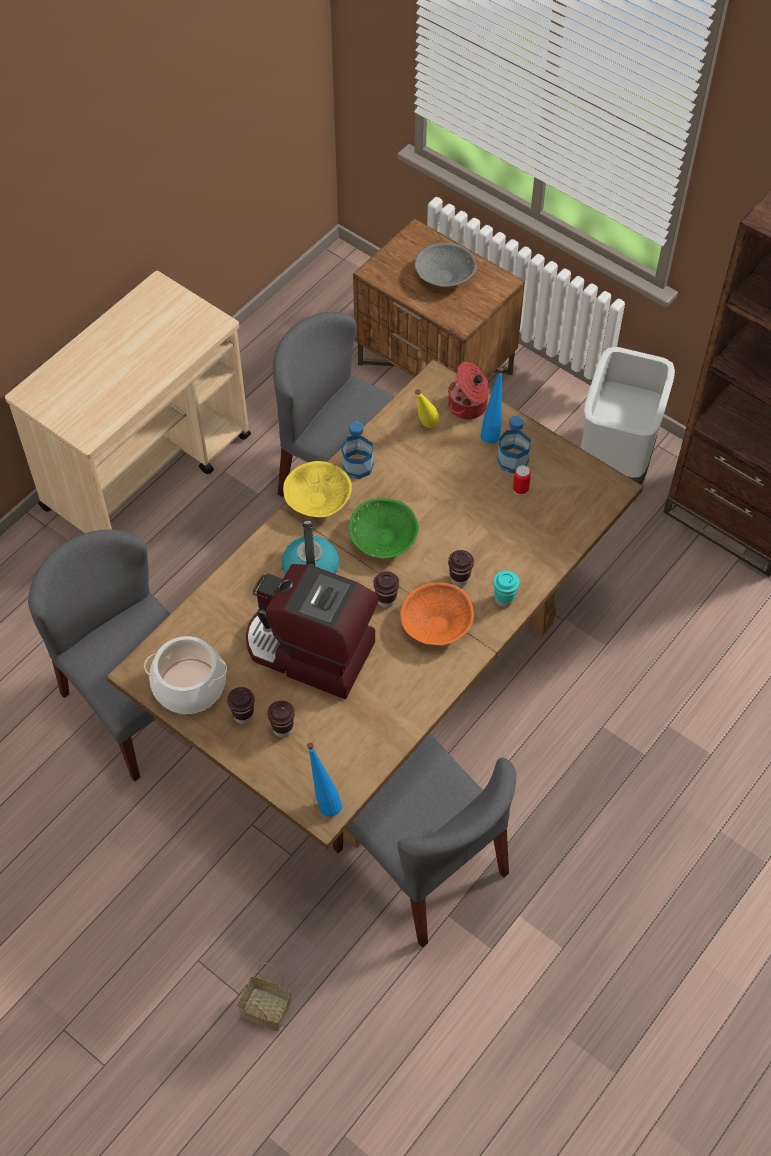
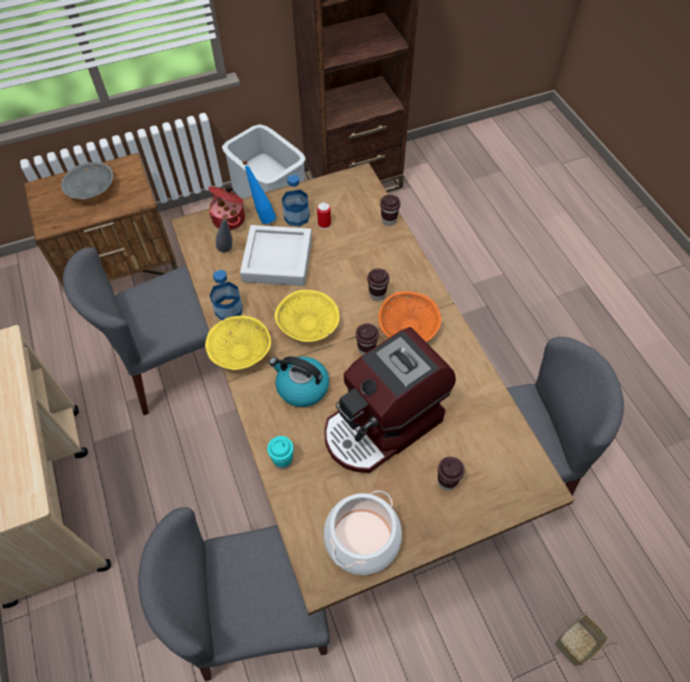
camera: 60 degrees left, 0 degrees up
(243, 715) = (417, 507): brown cup -> brown cup (389, 220)
(324, 799) = (531, 481): blue bottle -> none
(383, 539) = (309, 325): green bowl -> yellow bowl
(424, 428) = (228, 253): yellow bottle -> grey bottle
(444, 473) = (277, 260): none -> grey tray
(504, 599) = (412, 277): turquoise cup -> turquoise cup (283, 461)

